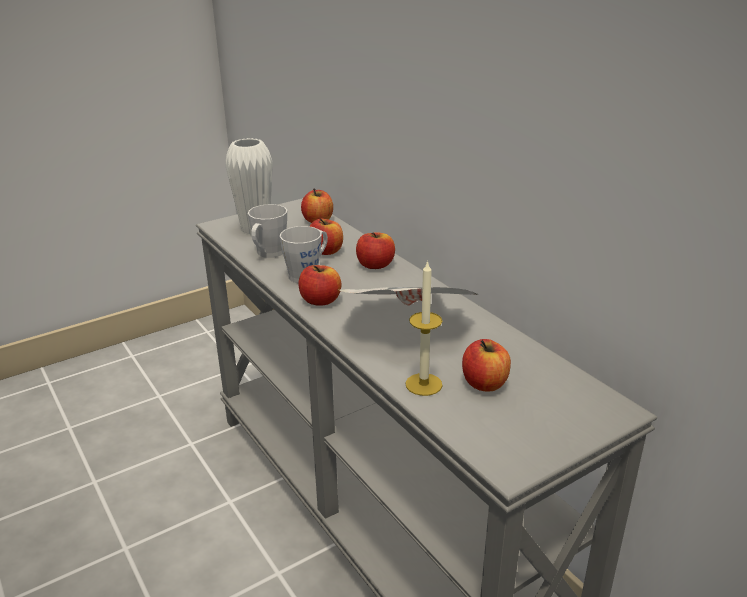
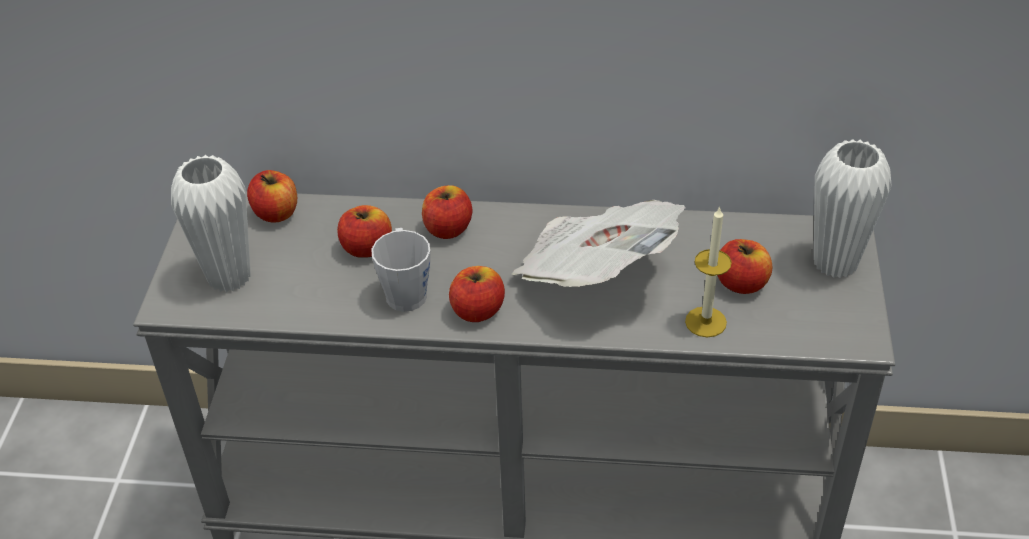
camera: 50 degrees left, 15 degrees up
(268, 254) = (313, 298): grey mug -> none
(574, 418) = (835, 263): none -> white vase

